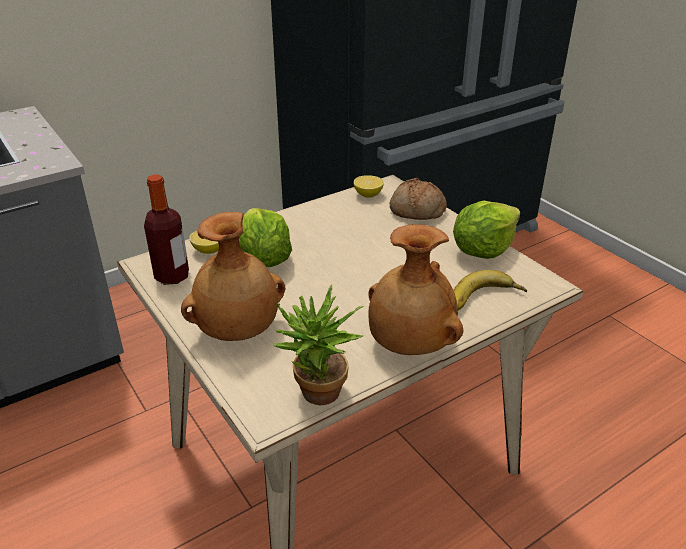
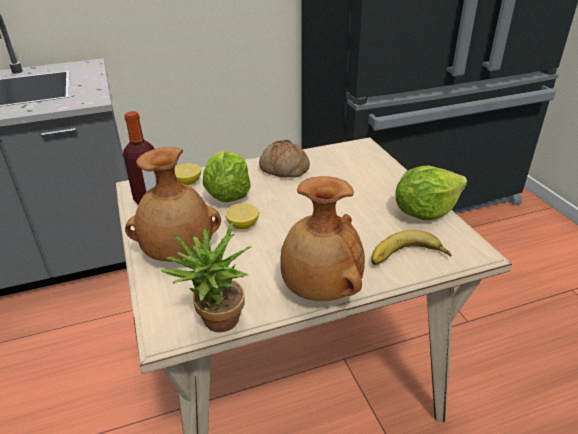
camera: 15 degrees right, 0 degrees up
(368, 195) = (340, 151): lemon -> lemon (243, 225)
(416, 211) = (377, 170): bread -> bread (283, 169)

